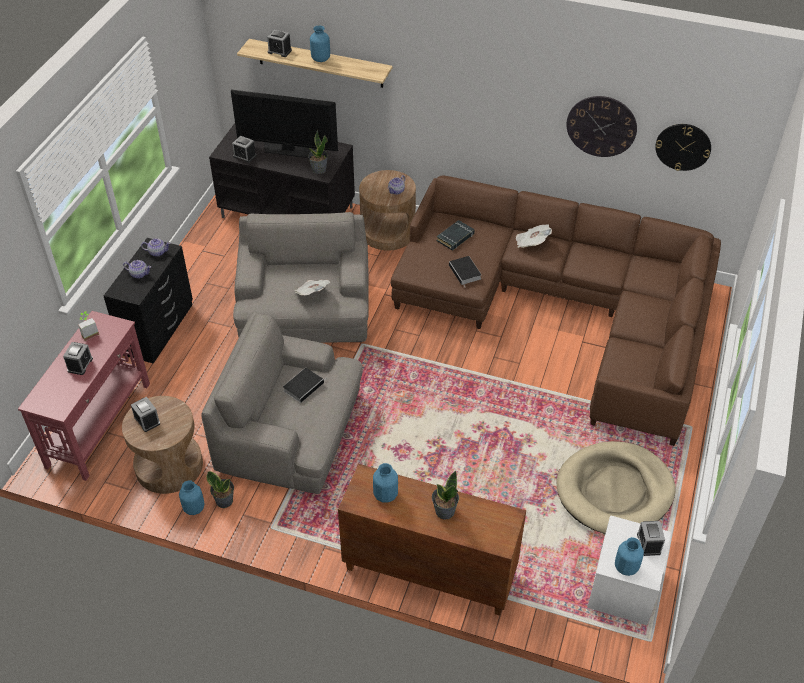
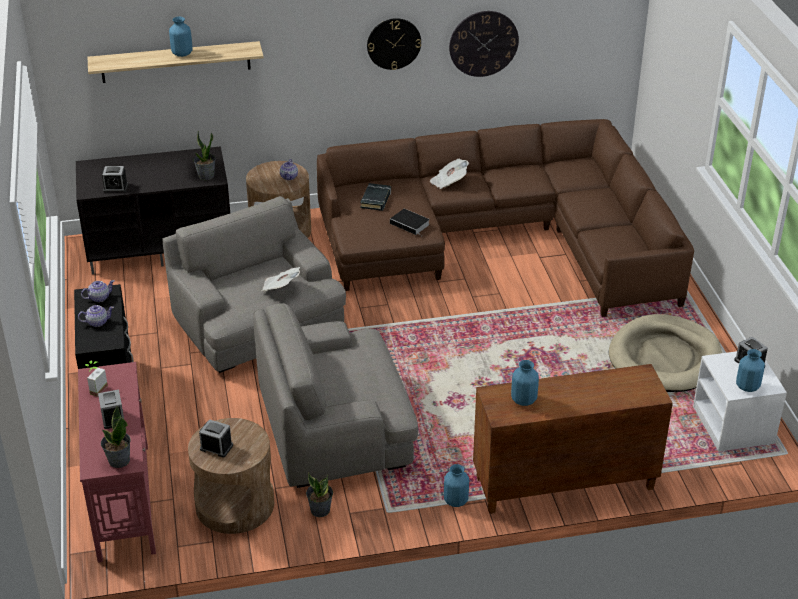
camera: 30 degrees left, 10 degrees down
(194, 508) = (295, 528): blue vase -> blue vase (456, 501)
(279, 51) = (132, 58): alarm clock -> none
(288, 149) = (157, 169): television -> none
(304, 386) = (344, 364): book -> none
(444, 511) = (585, 391): potted plant -> potted plant (119, 460)
(683, 146) = (563, 41): wall clock -> wall clock (394, 43)

